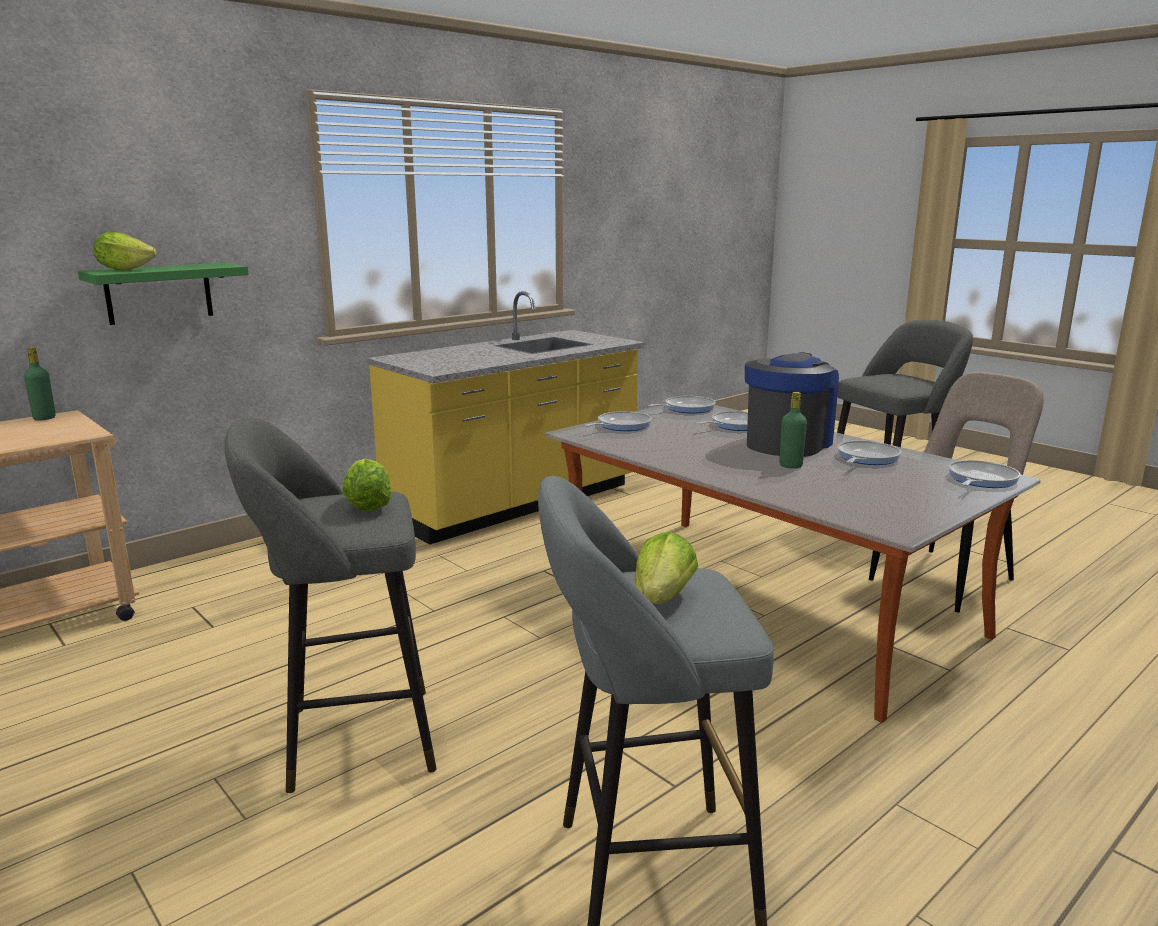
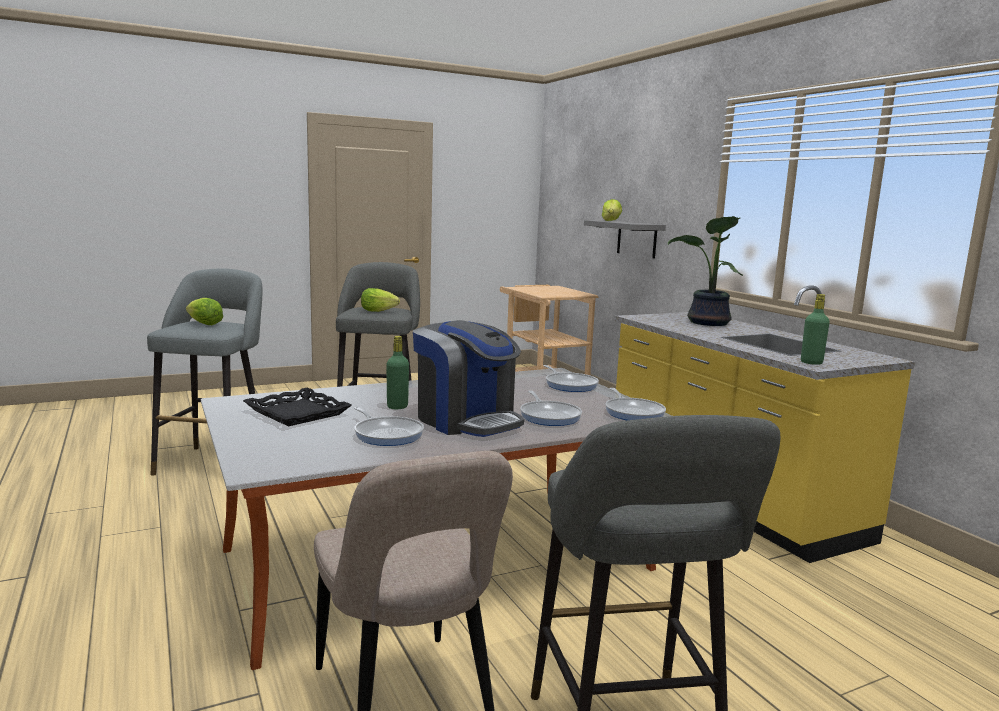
camera: 105 degrees right, 5 degrees down
(44, 418) = (579, 292): green bottle -> green bottle (811, 362)
(159, 293) = (636, 239): green shelf -> grey shelf
(454, 355) = (707, 323): none -> potted plant
(875, 494) = (296, 413): none -> black tray
(980, 480) = (266, 456): frying pan -> none

